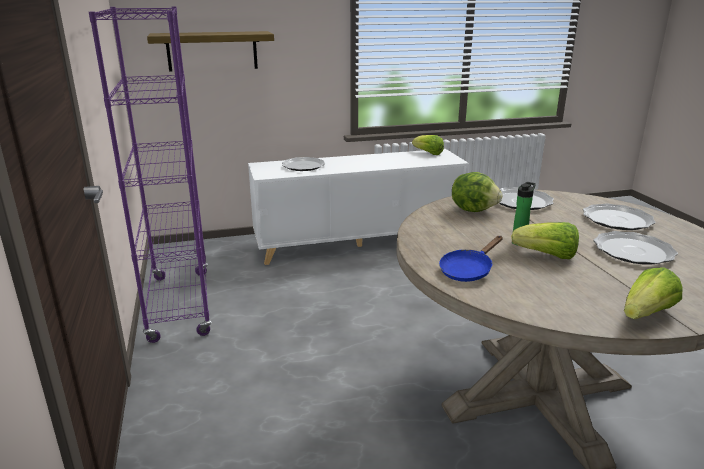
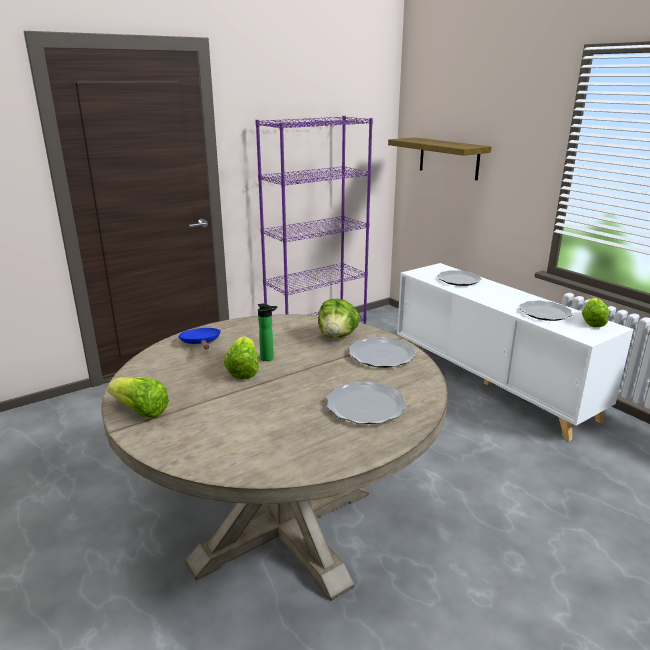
camera: 70 degrees right, 0 degrees up
(468, 270) = (201, 343): blue frying pan -> blue frying pan turned 45 degrees clockwise
(632, 251) = (275, 411): plate -> plate (544, 313)

